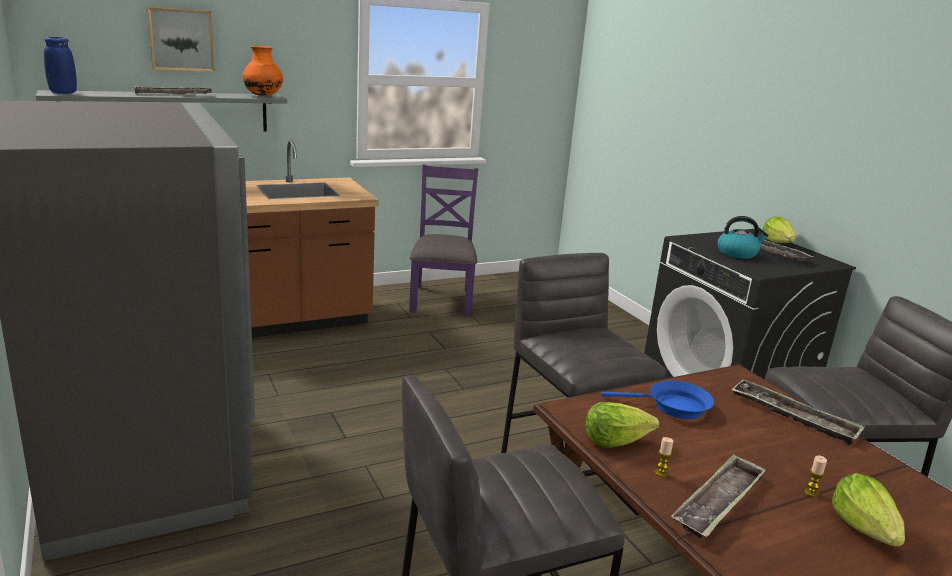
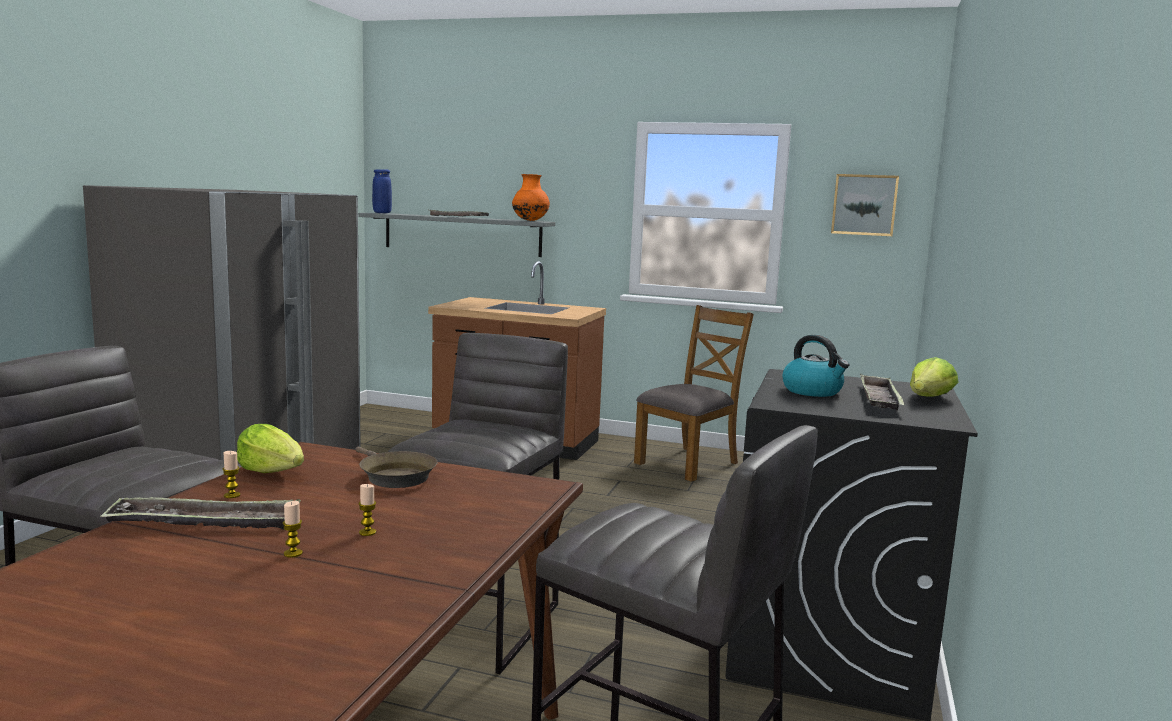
camera: 45 degrees right, 10 degrees down
(181, 39) = (477, 171): picture -> picture (864, 205)
(441, 300) = (688, 463): purple chair -> brown chair
(673, 406) = (394, 476): blue frying pan -> brown frying pan
(787, 456) = (367, 532): none -> candle
(793, 416) = (484, 521): tray -> none
(865, 529) = (243, 587): lettuce -> none

